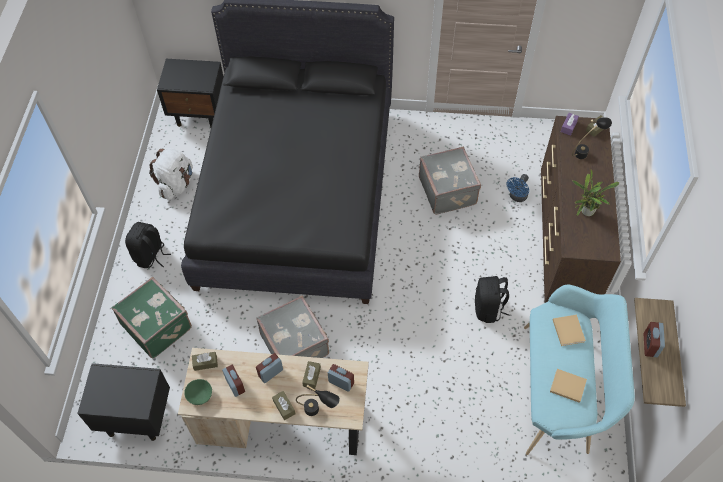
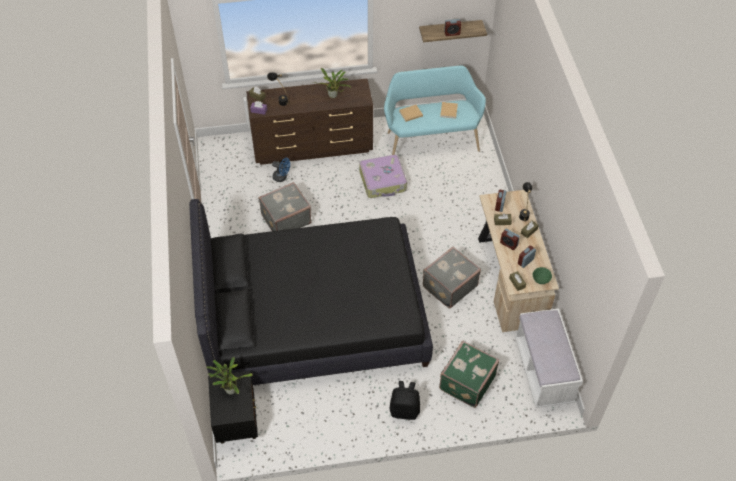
camera: 105 degrees left, 5 degrees down
(135, 417) = (543, 371): black nightstand -> white bench
(176, 184) = (325, 415): white backpack -> none
(198, 76) = (230, 389): none -> potted plant
(488, 309) = (383, 181): black backpack -> suitcase

